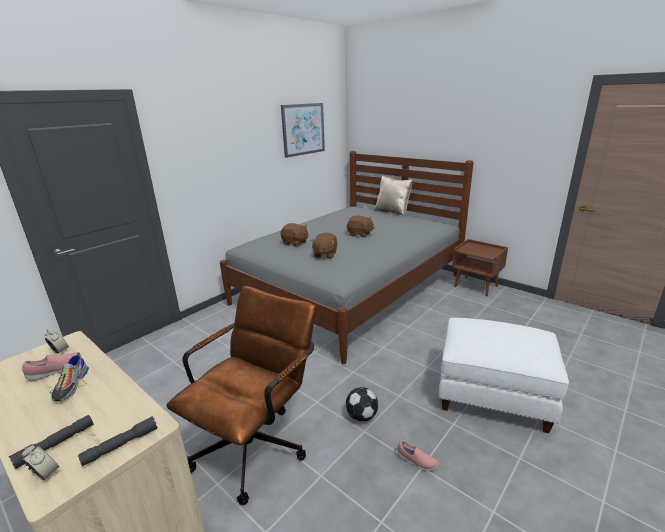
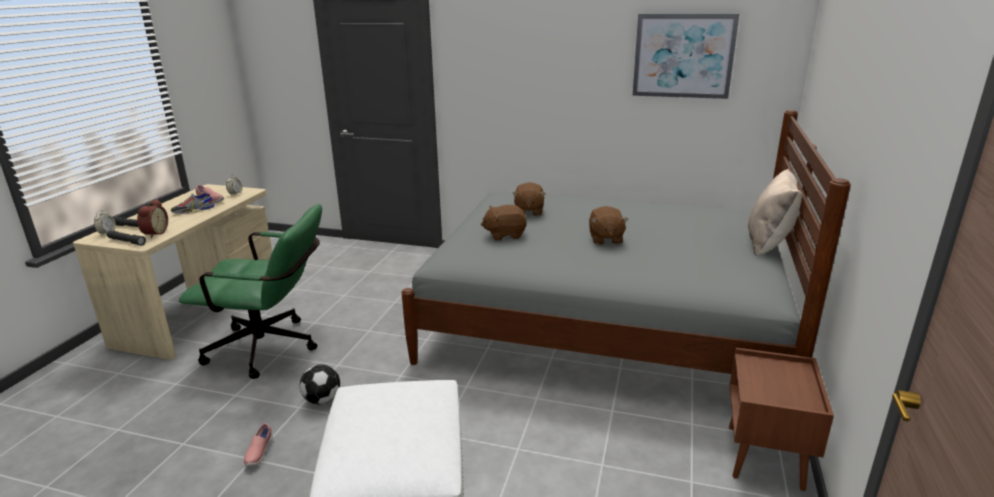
camera: 65 degrees right, 0 degrees up
(121, 418) = (154, 233): none -> alarm clock
(257, 442) = (272, 349): brown office chair -> green office chair

